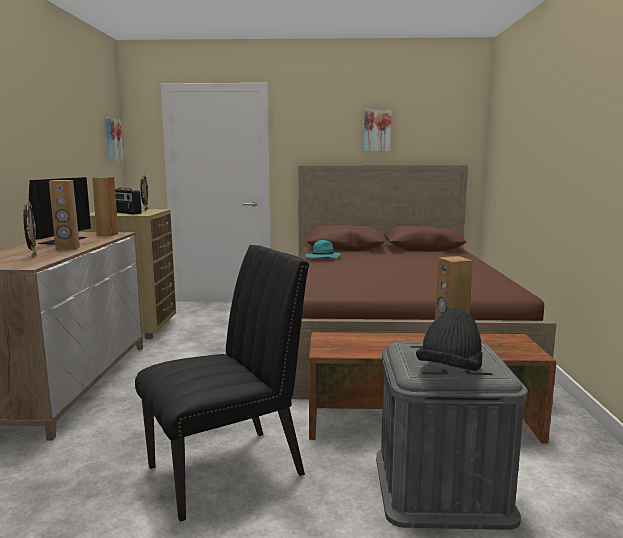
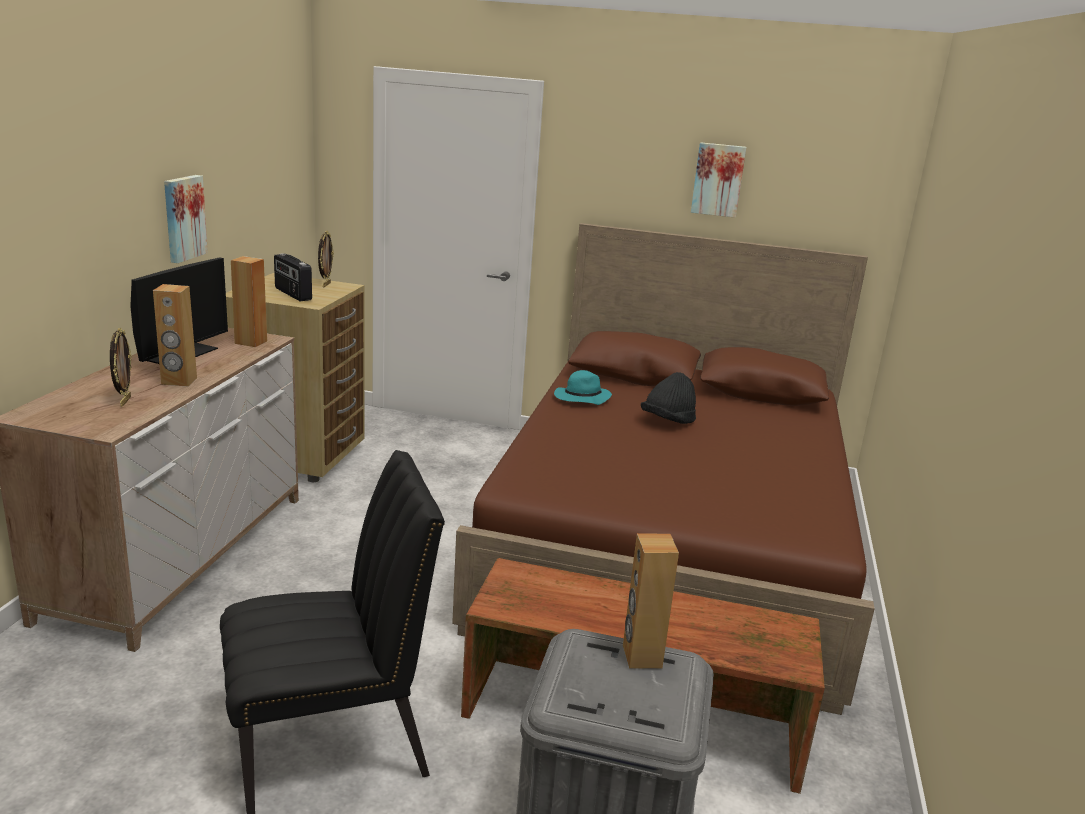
camera: 10 degrees right, 10 degrees up
(112, 140) = (292, 159): picture -> picture (183, 218)
(449, 370) = (607, 709): black hat -> black hat (667, 421)

